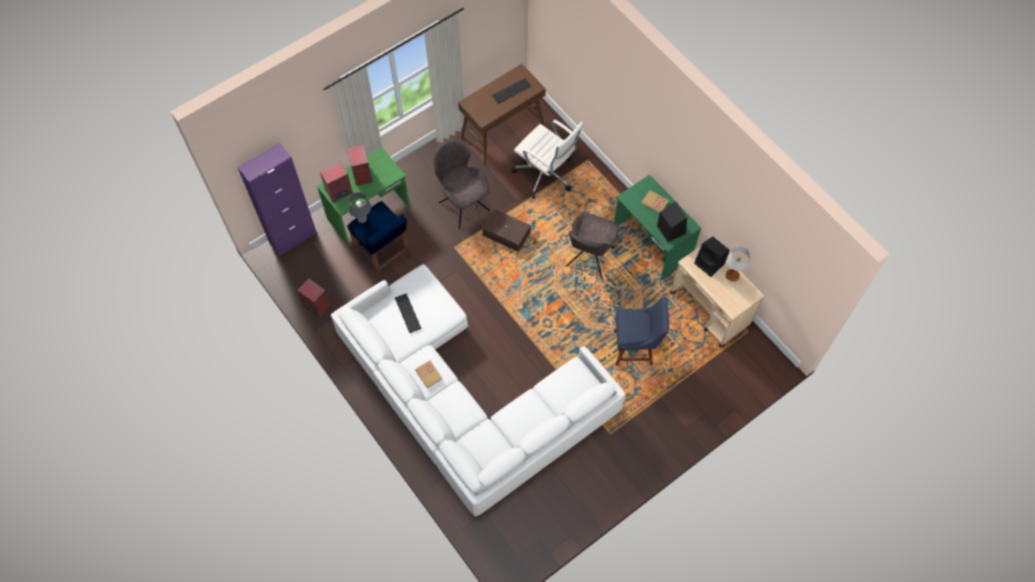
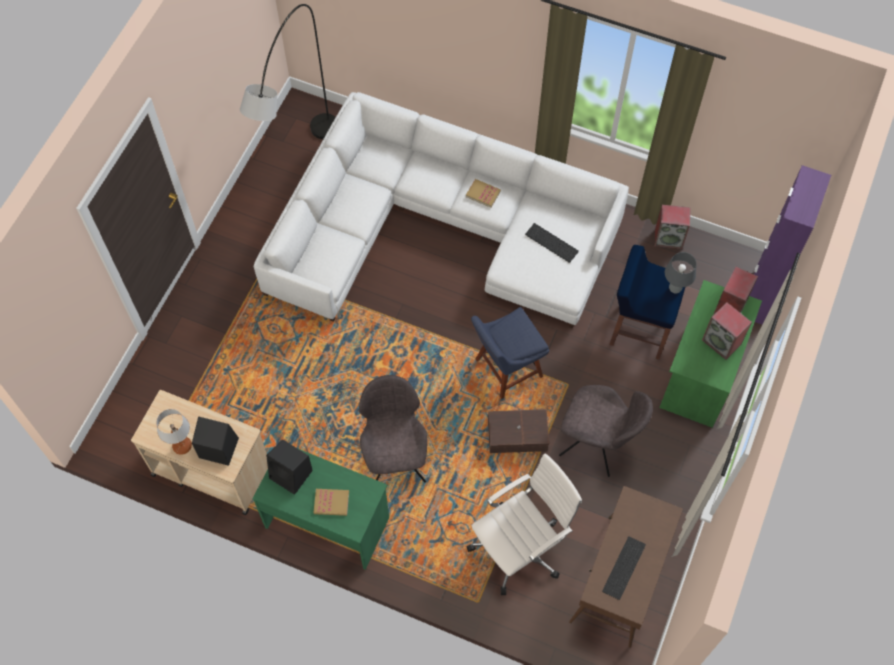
camera: 150 degrees right, 0 degrees up
(538, 504) = (301, 169): none -> grey floor lamp
(546, 175) = (520, 547): white office chair -> white office chair turned 135 degrees clockwise
(635, 348) = (280, 375): blue chair -> blue chair (505, 369)

